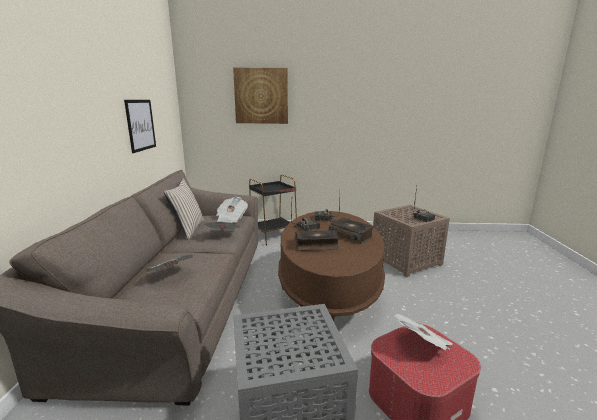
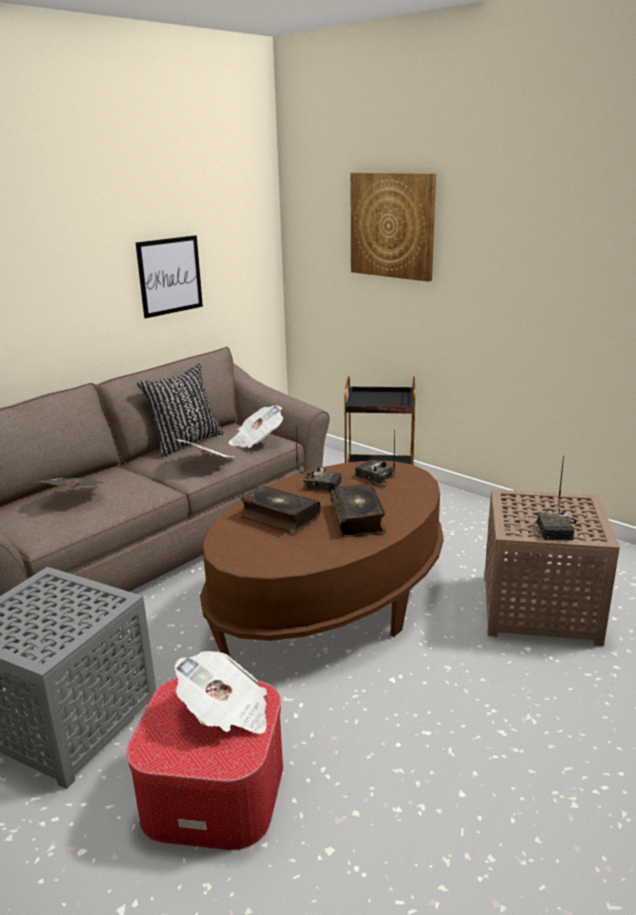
camera: 40 degrees right, 5 degrees up
(188, 229) = (185, 442): beige pillow -> black pillow

